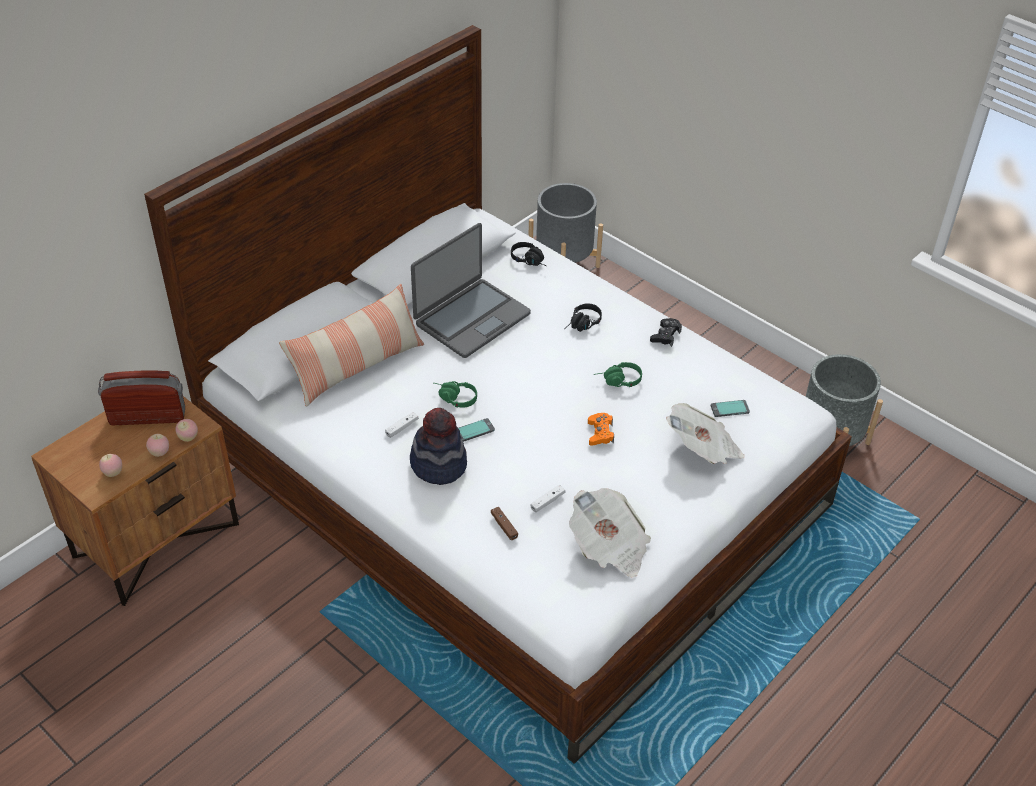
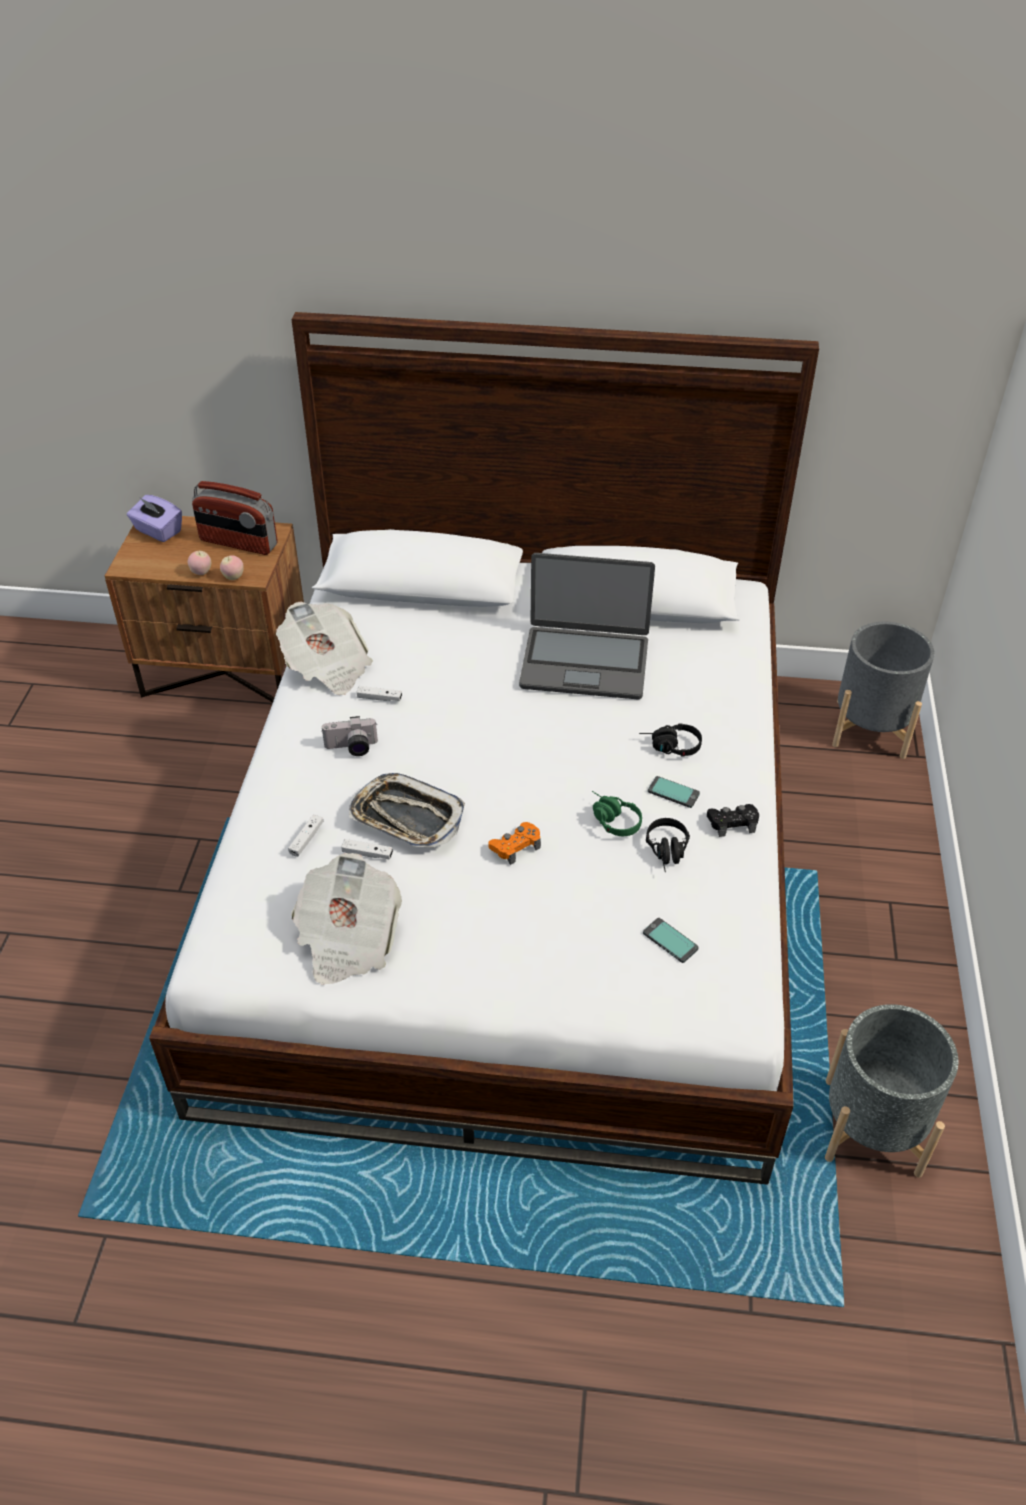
camera: 55 degrees right, 0 degrees up
(72, 455) = (158, 531): none -> purple tissue box
(113, 473) = (156, 562): apple -> none
(148, 416) = (238, 543): radio -> radio turned 150 degrees clockwise
(357, 366) = (433, 627): pillow -> none
(438, 464) = (351, 748): hat -> camera
(453, 398) = (454, 710): green headphones -> none
(474, 430) = (423, 748): phone -> phone (673, 792)
(504, 526) = (306, 839): brown game controller -> white game controller
(530, 261) = (723, 658): black headphones -> black headphones (668, 853)
(532, 468) = (406, 817): none -> tray
(703, 450) = (575, 948): newspaper -> newspaper (327, 667)

